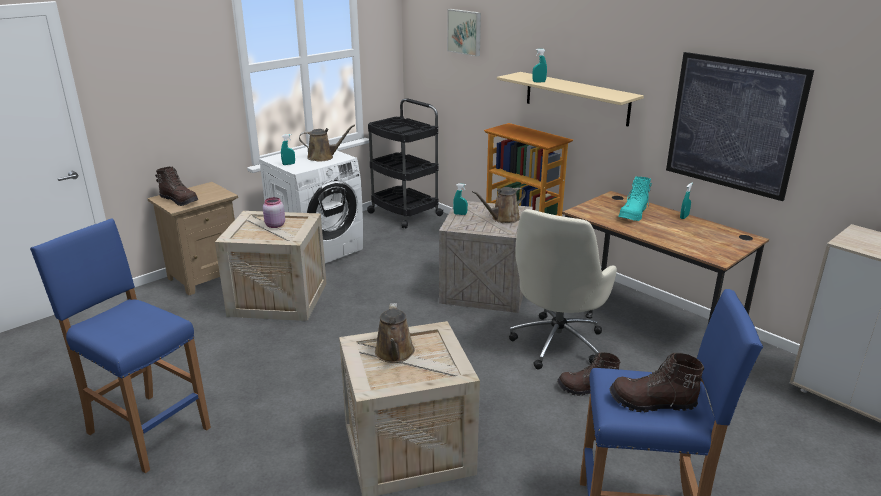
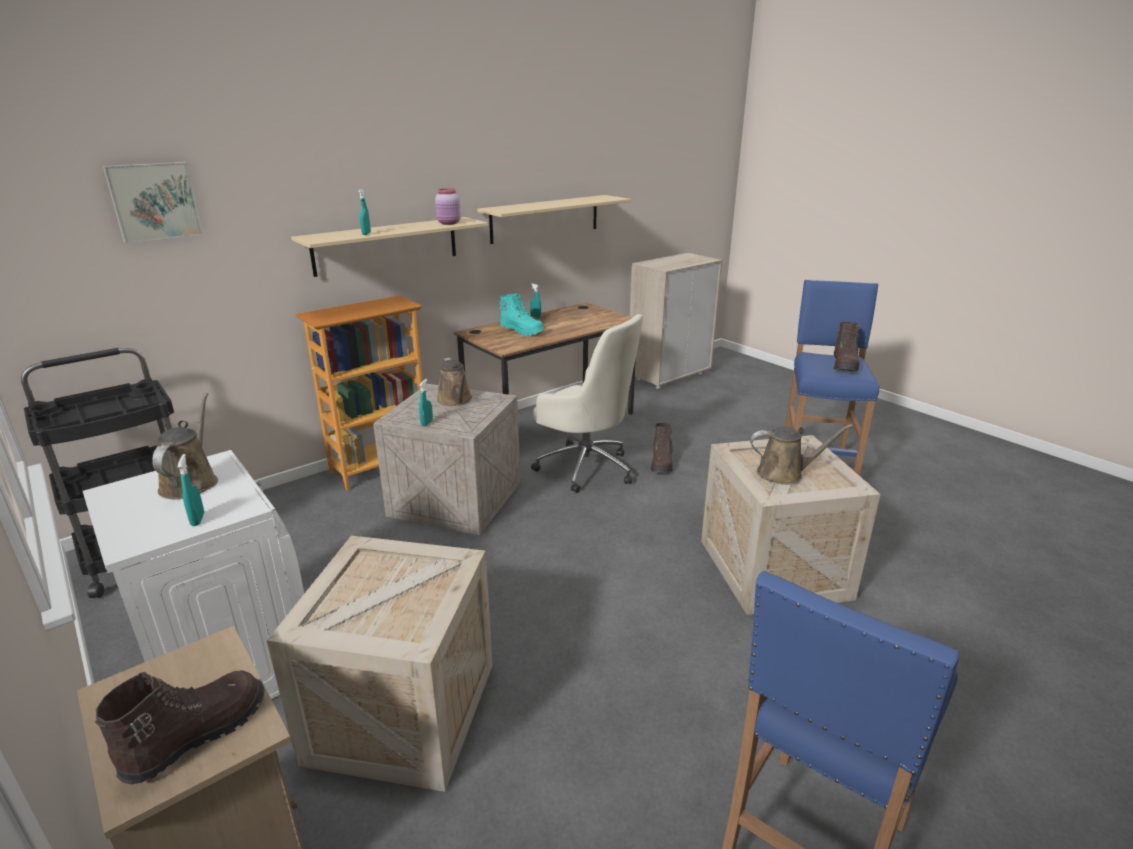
camera: 85 degrees left, 0 degrees up
(274, 225) = (380, 586): pink jar -> pink jar (449, 223)
(733, 124) = (545, 218): picture -> beige shelf

